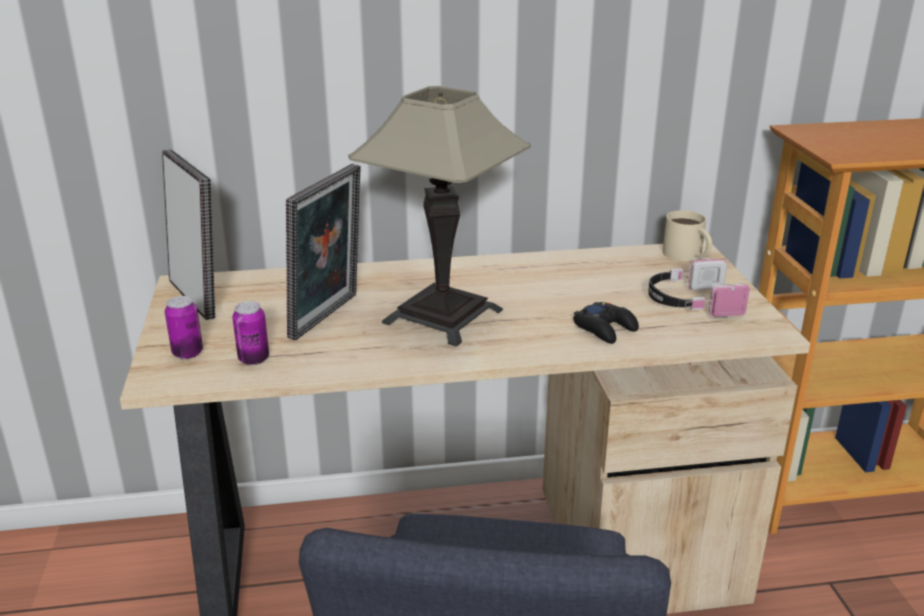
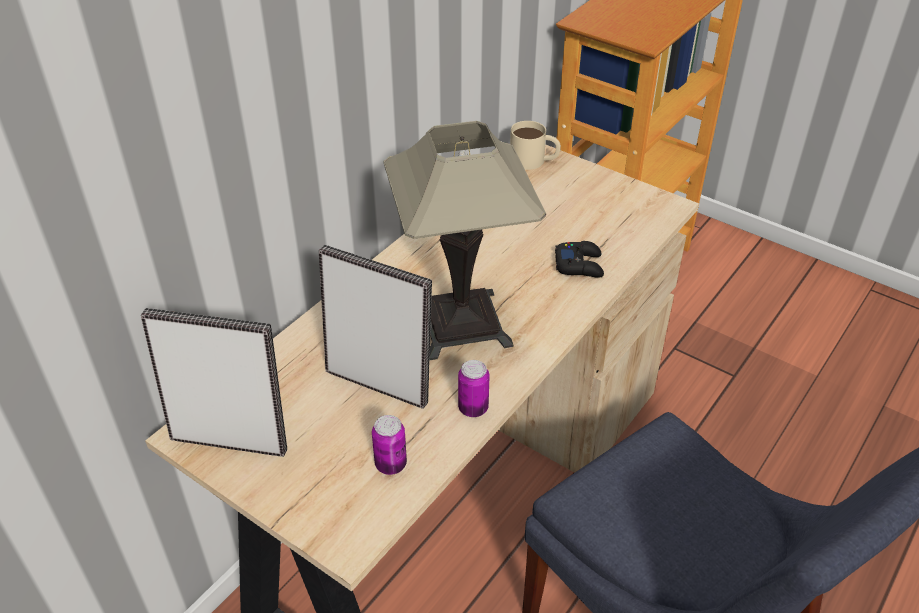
camera: 45 degrees left, 15 degrees up
(187, 353) = (327, 499): can -> can (473, 408)
(329, 317) = (379, 382): picture frame -> picture frame turned 45 degrees counterclockwise
(691, 303) = (596, 207): headphones -> none

